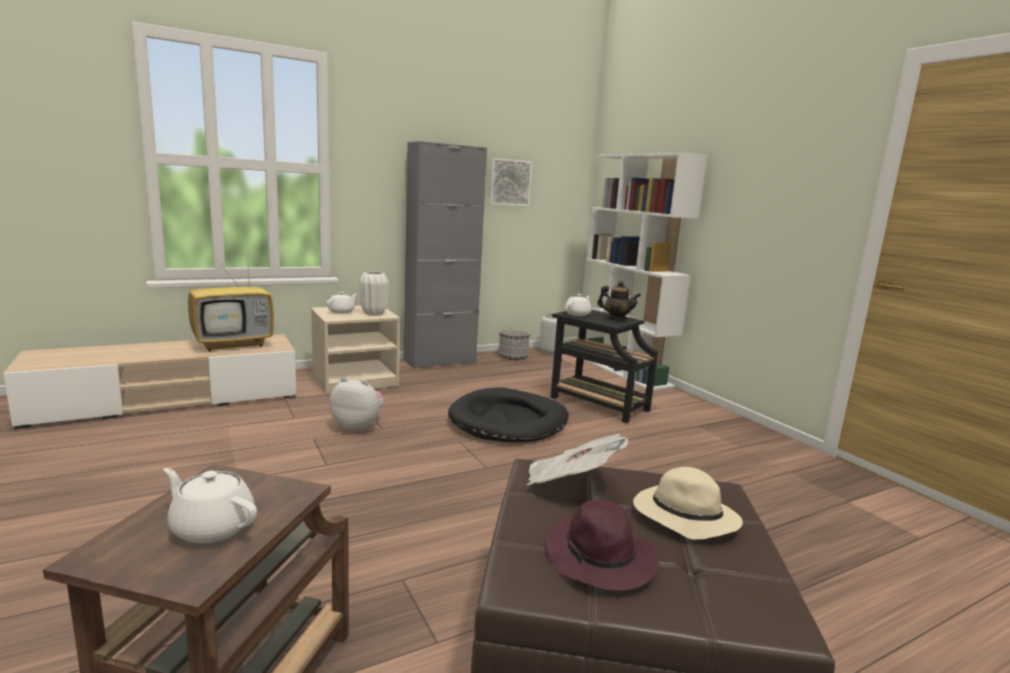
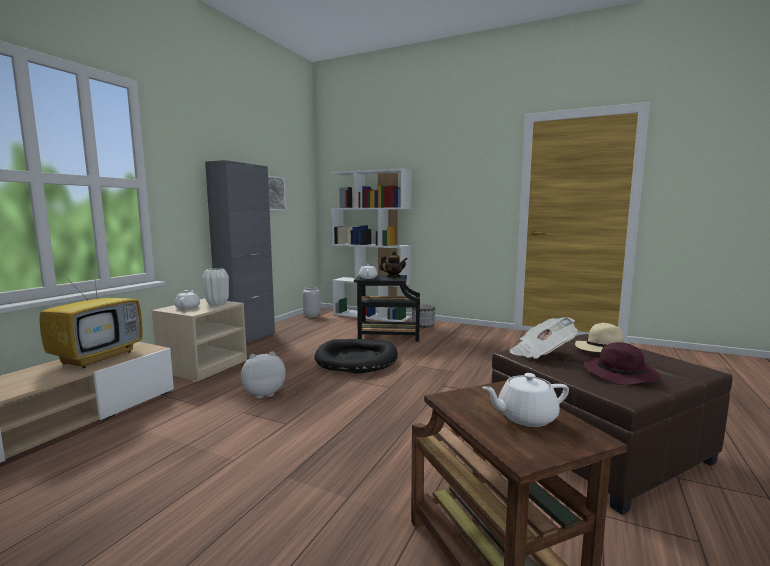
camera: 35 degrees left, 5 degrees down
(513, 357) = (293, 323): planter -> planter (423, 325)

